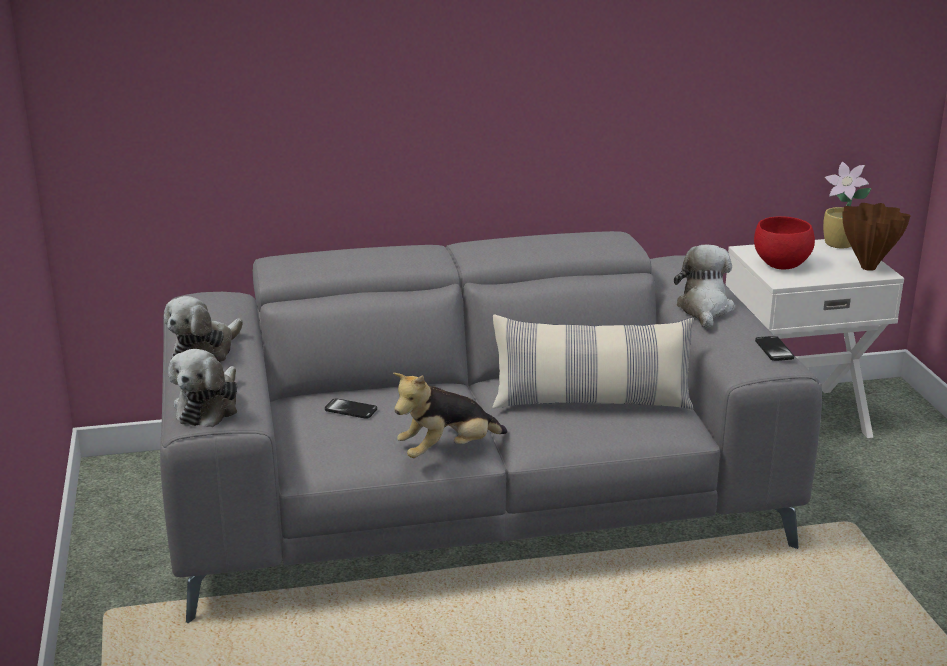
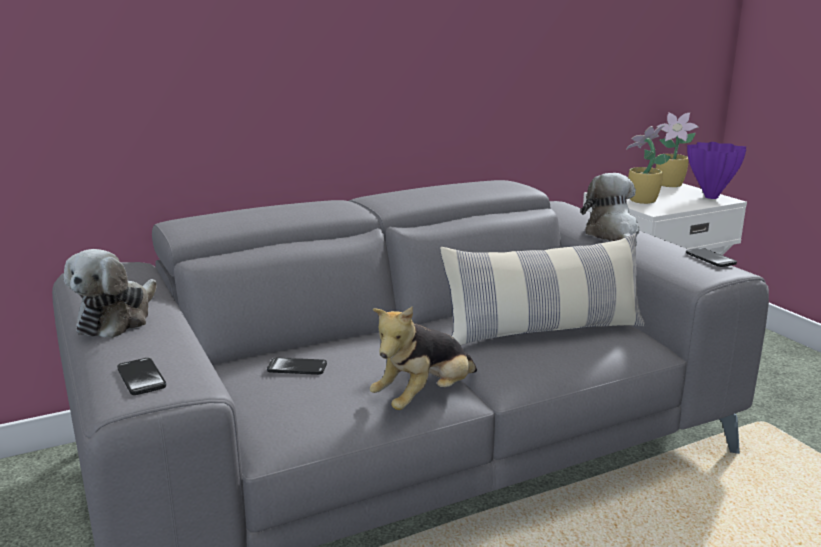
camera: 15 degrees left, 5 degrees down
(209, 407) = (141, 378): plush toy -> phone
(781, 265) = (641, 201): red bowl -> potted plant
(868, 267) = (711, 197): brown vase -> purple vase

